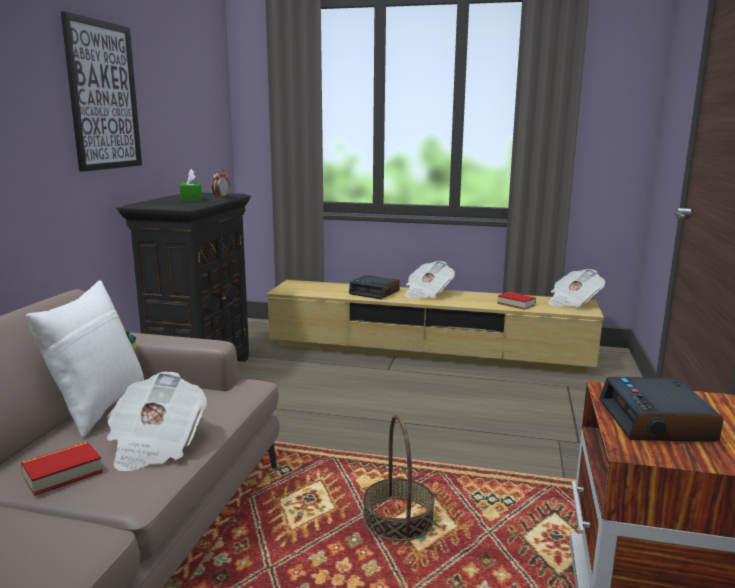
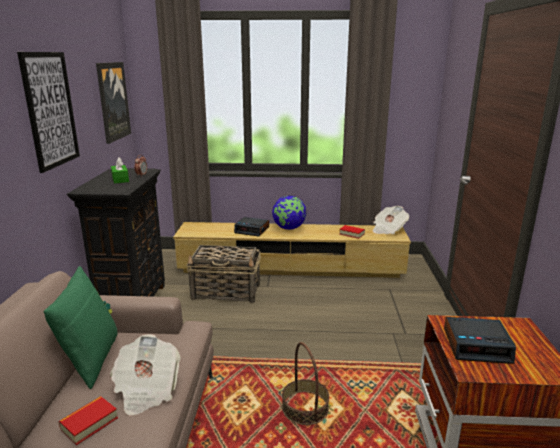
camera: 10 degrees left, 5 degrees up
(99, 408) = (91, 360): white pillow -> green pillow
(201, 109) = (113, 101): none -> picture
(329, 371) = (227, 292): none -> basket
(427, 293) = (289, 228): newspaper -> globe
(657, 422) = (477, 346): alarm clock -> alarm clock turned 75 degrees counterclockwise

